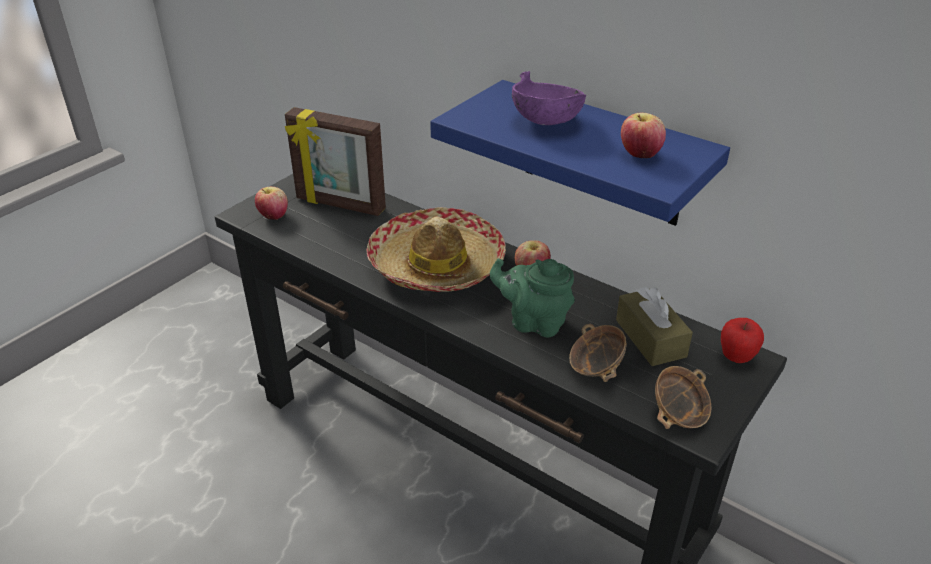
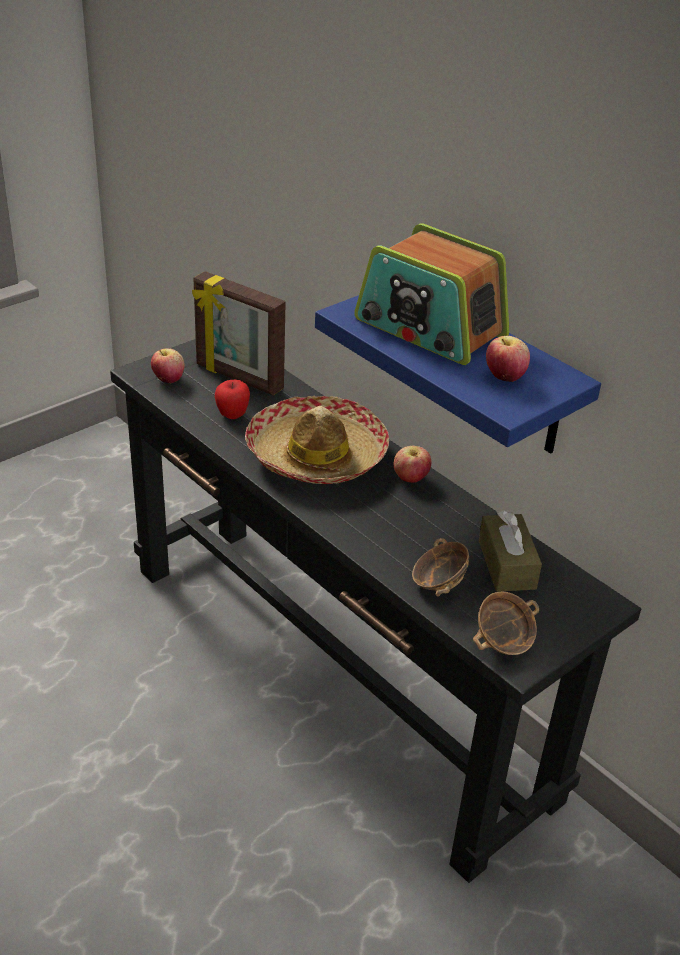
camera: 10 degrees right, 0 degrees up
(534, 322) = (394, 528): green teapot -> none
(547, 121) = (429, 329): purple bowl -> radio
(736, 357) = (587, 598): apple -> apple (232, 415)

